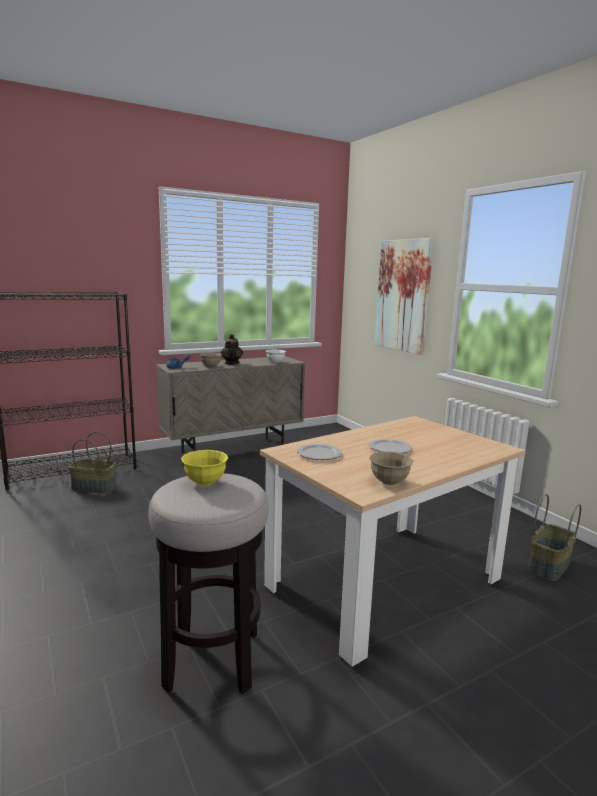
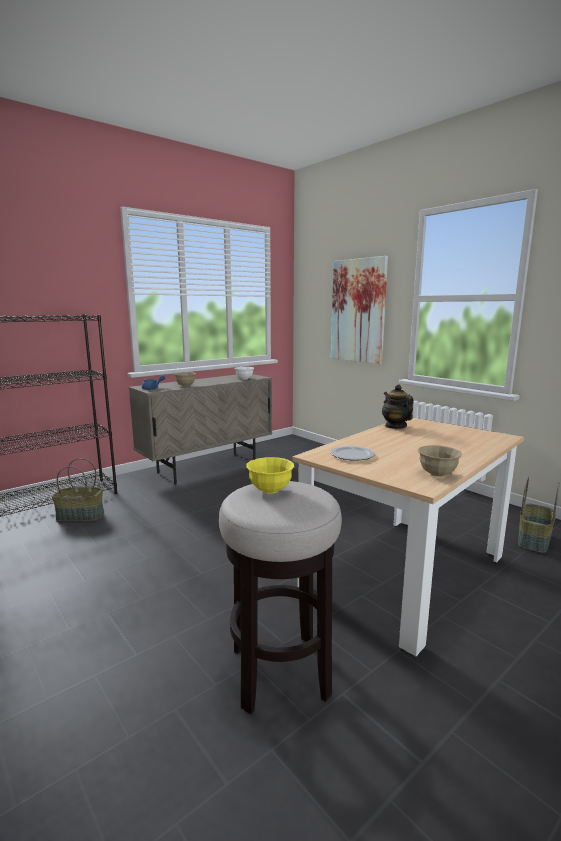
camera: 10 degrees left, 0 degrees up
(231, 363) = (203, 382): teapot -> teapot (395, 426)
(390, 448) = (411, 445): plate -> none

